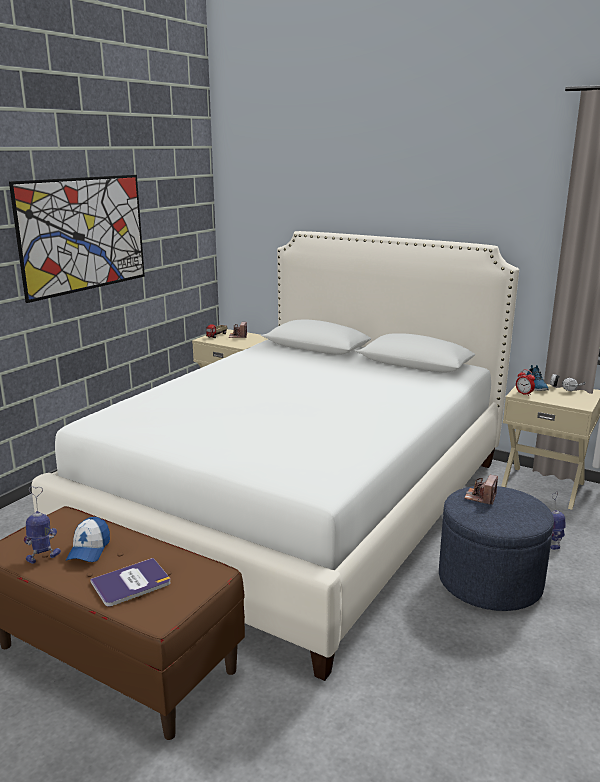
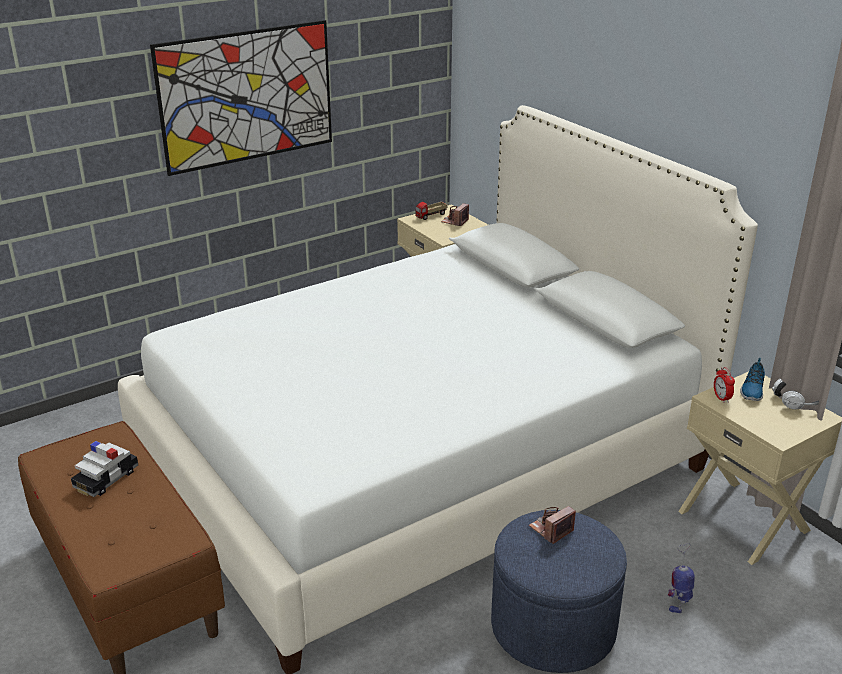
camera: 25 degrees right, 10 degrees up
(44, 557) = (66, 475): toy robot -> none
(89, 549) = (106, 479): cap -> toy car
(131, 583) = (112, 528): book -> none

